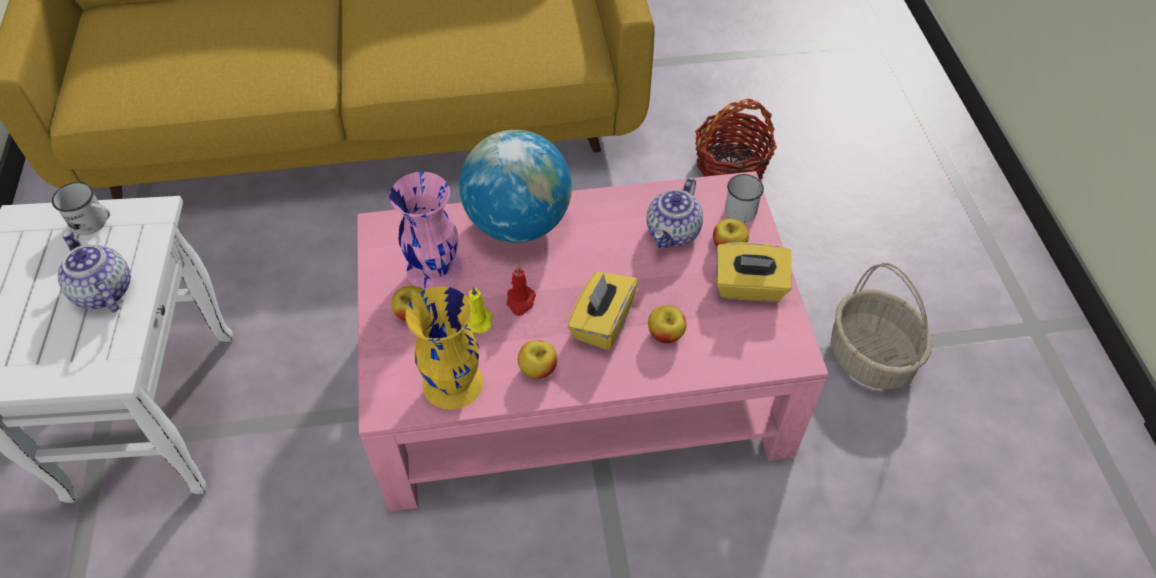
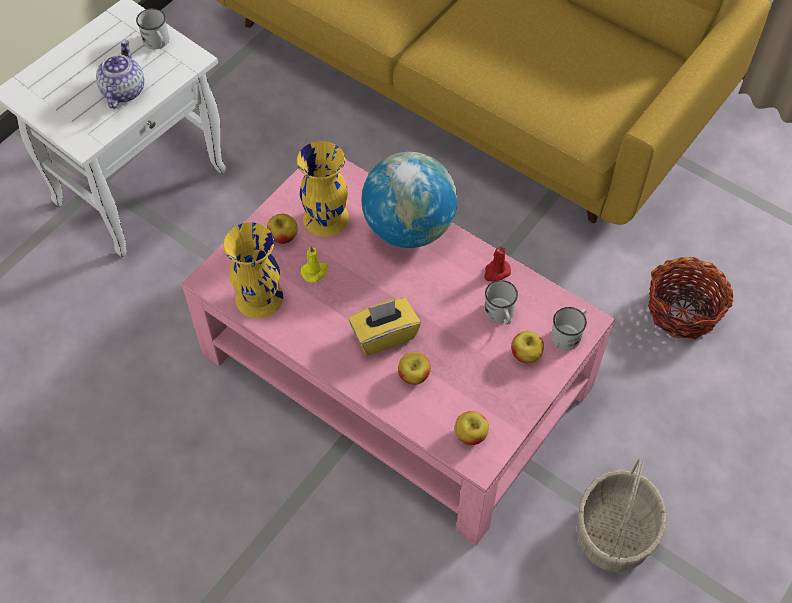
camera: 45 degrees right, 5 degrees up
(434, 268) = (326, 217): pink vase -> yellow vase
(520, 301) = (352, 280): red candle -> red candle (496, 272)
(538, 369) = (314, 330): apple -> apple (470, 434)
(673, 233) = (500, 315): teapot -> white mug
(749, 287) = (504, 392): yellow tissue box -> none

